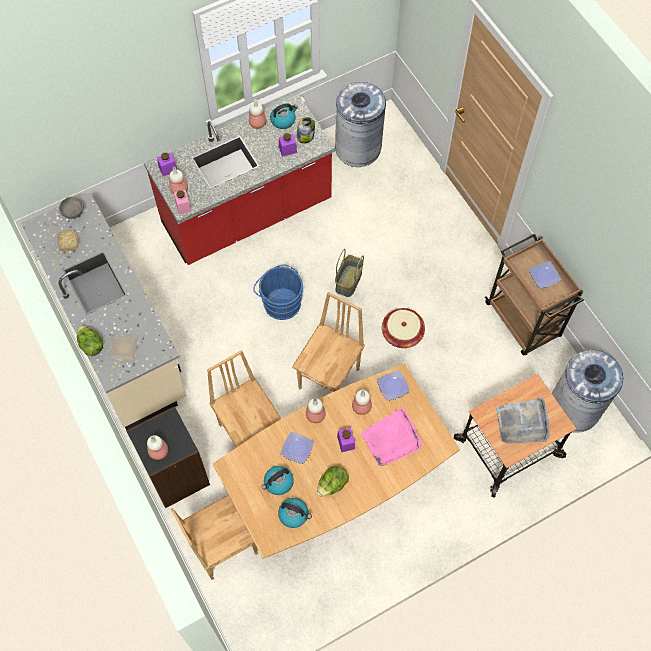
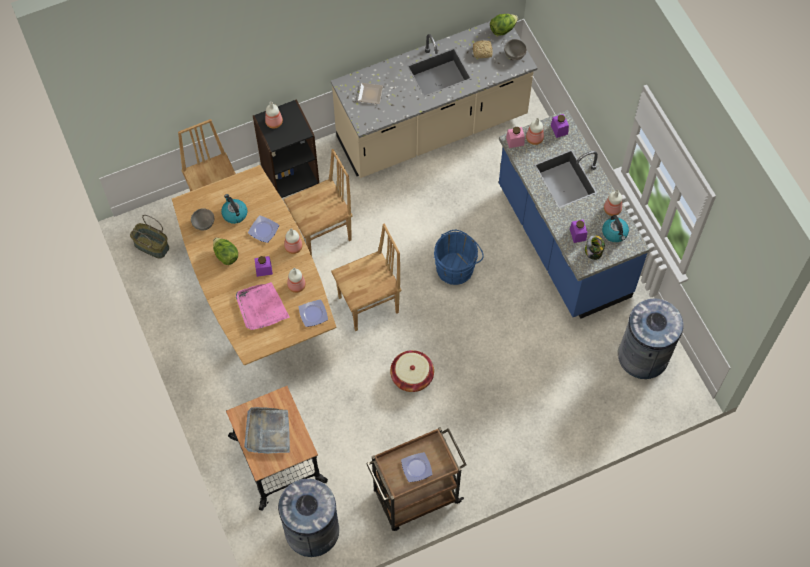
camera: 95 degrees right, 0 degrees up
(91, 345) = (376, 70): lettuce -> lettuce (502, 29)
(247, 214) = (562, 243): red counter -> blue counter
(294, 514) = (204, 224): kettle -> grey bowl
(330, 379) = (369, 305): brown chair -> brown chair turned 60 degrees counterclockwise
(349, 281) = (475, 332): basket -> basket (151, 246)

